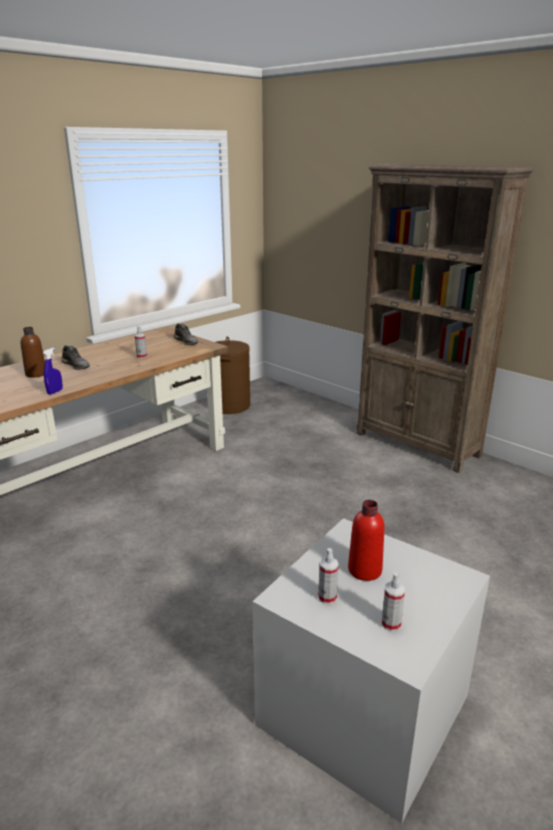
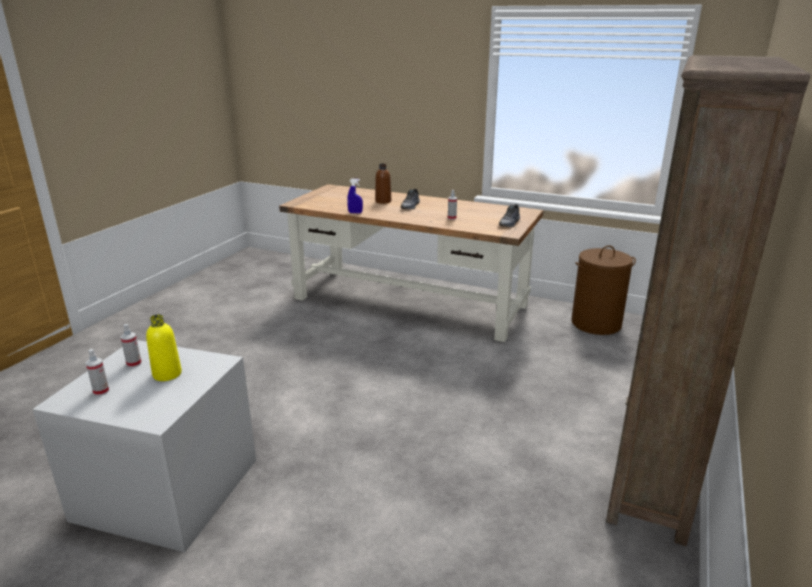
camera: 70 degrees right, 0 degrees up
(364, 570) = (167, 374): red bottle -> yellow bottle

